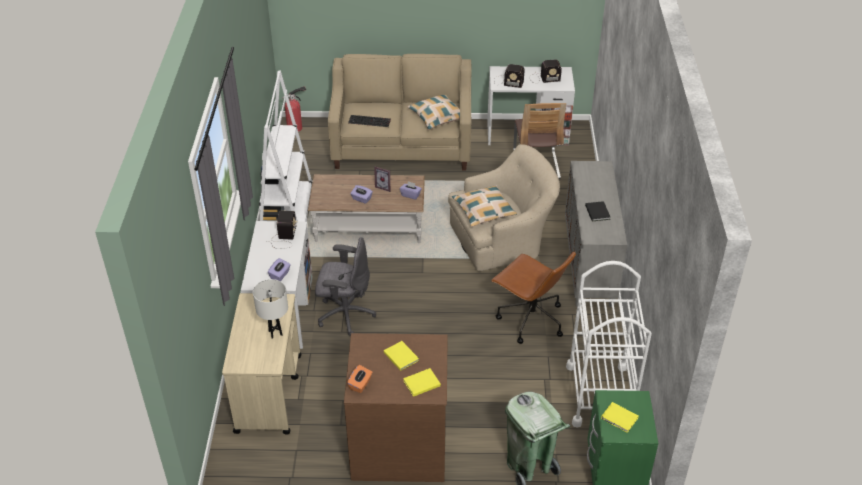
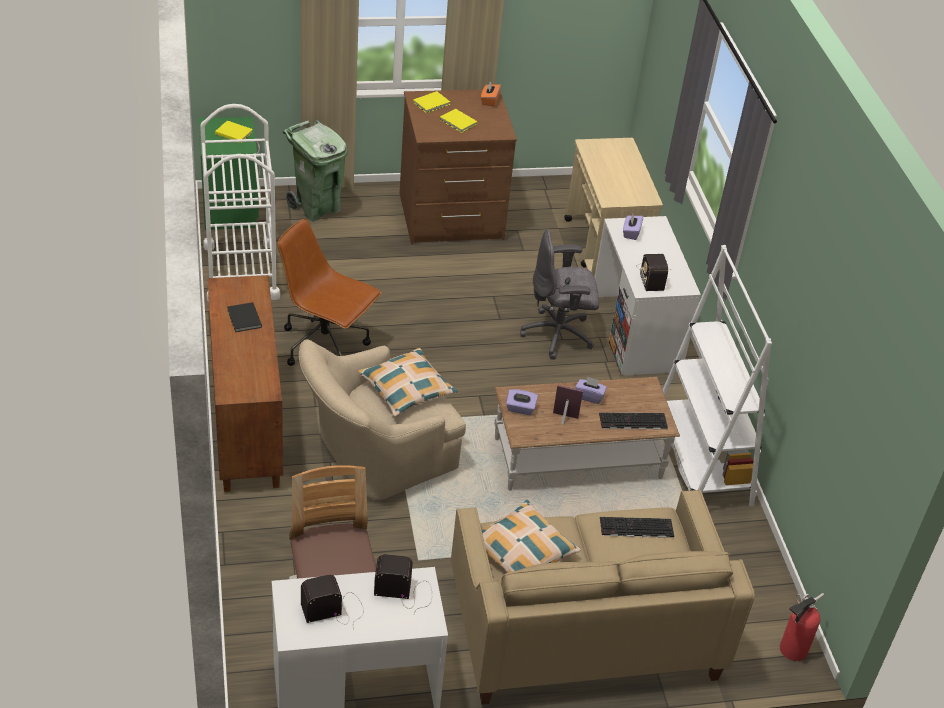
camera: 165 degrees right, 0 degrees up
(275, 333) = (600, 170): white table lamp -> none
(340, 182) = (632, 422): none -> keyboard
(589, 265) = (245, 425): grey cabinet -> brown cabinet

